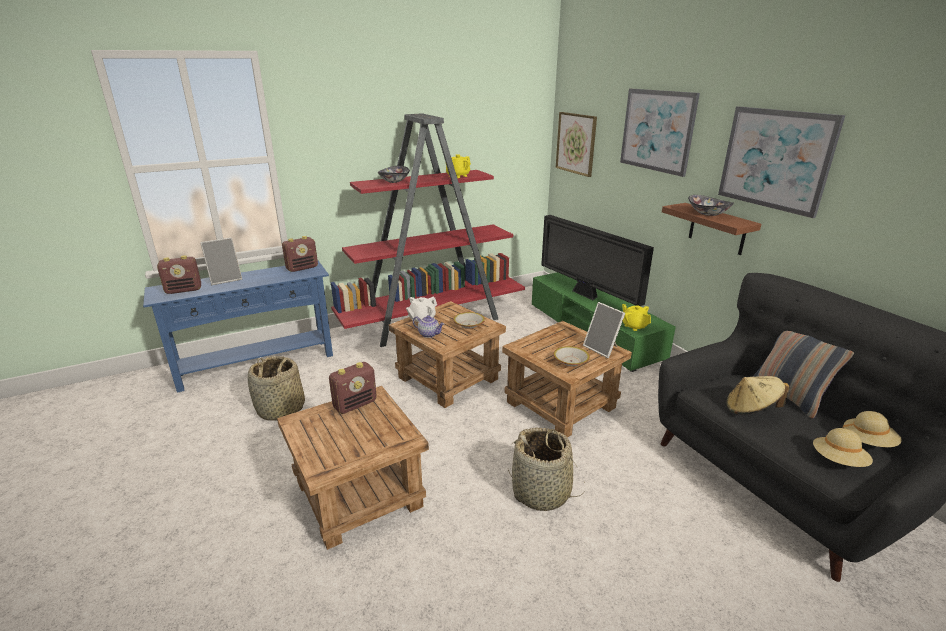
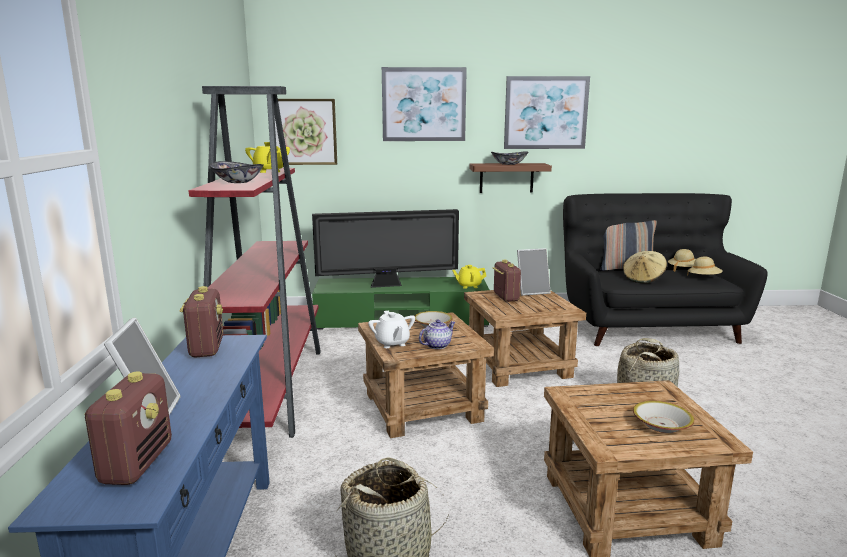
camera: 65 degrees left, 10 degrees down
(355, 404) = (583, 406): radio -> radio (505, 297)
(571, 361) = (547, 304): bowl -> bowl (662, 425)

